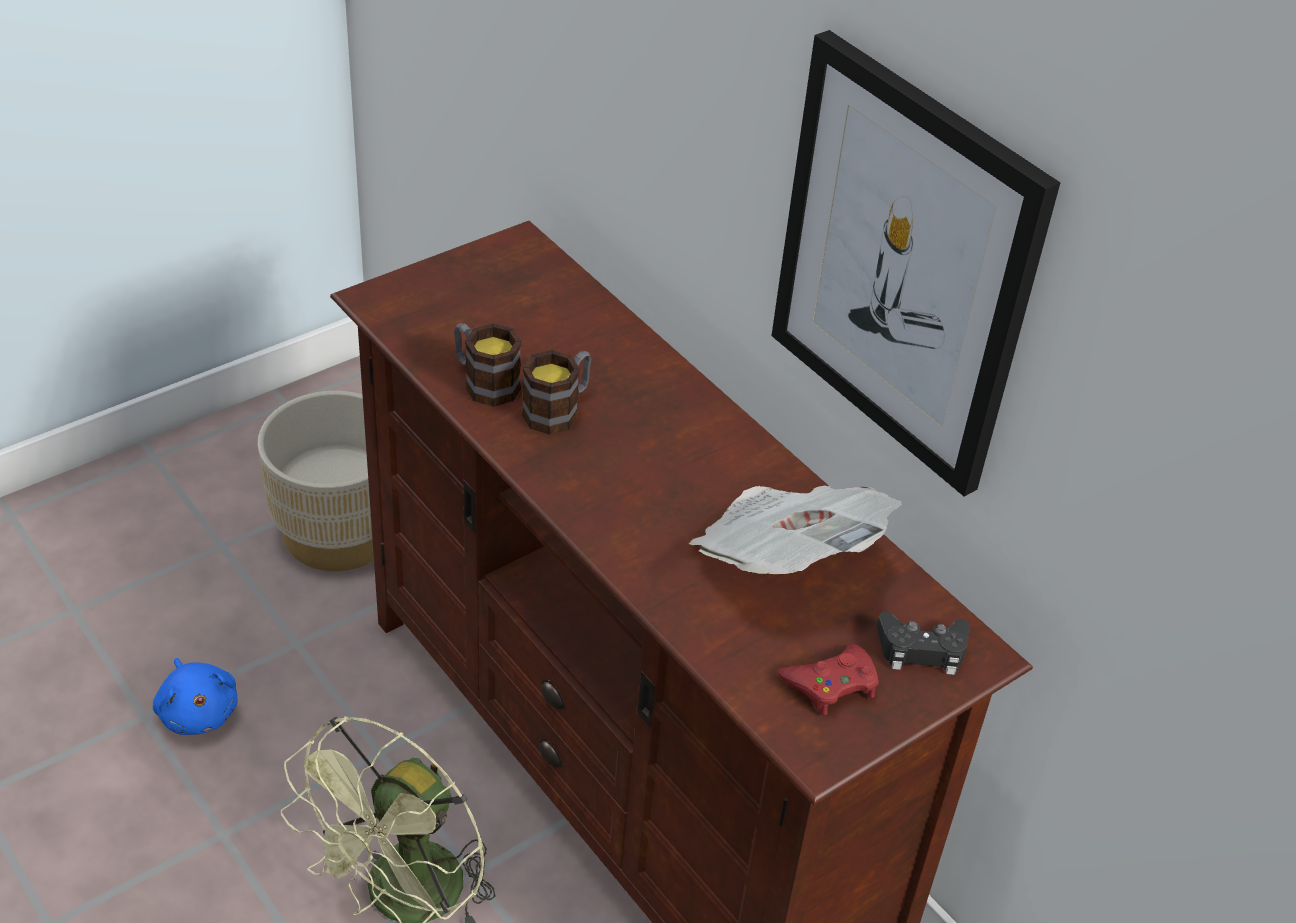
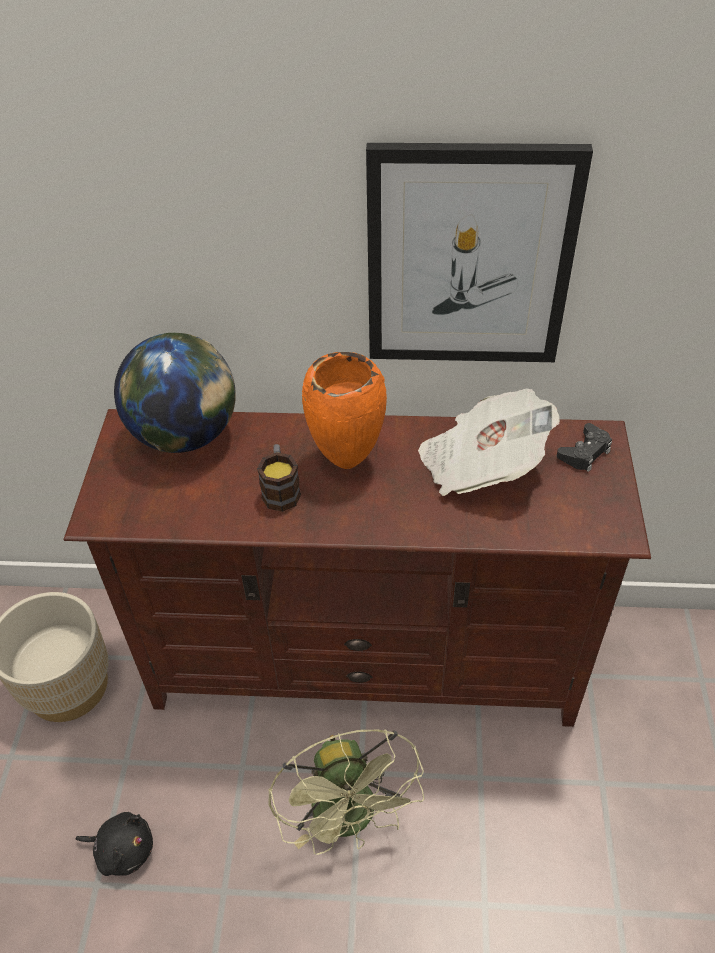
camera: 45 degrees left, 5 degrees up
(198, 711) = (123, 849): blue plush toy -> black plush toy
(484, 382) = (224, 509): mug -> none
(554, 295) = (185, 435): none -> globe
(655, 441) = (346, 463): none -> orange vase
(831, 684) = (580, 501): red game controller -> none

